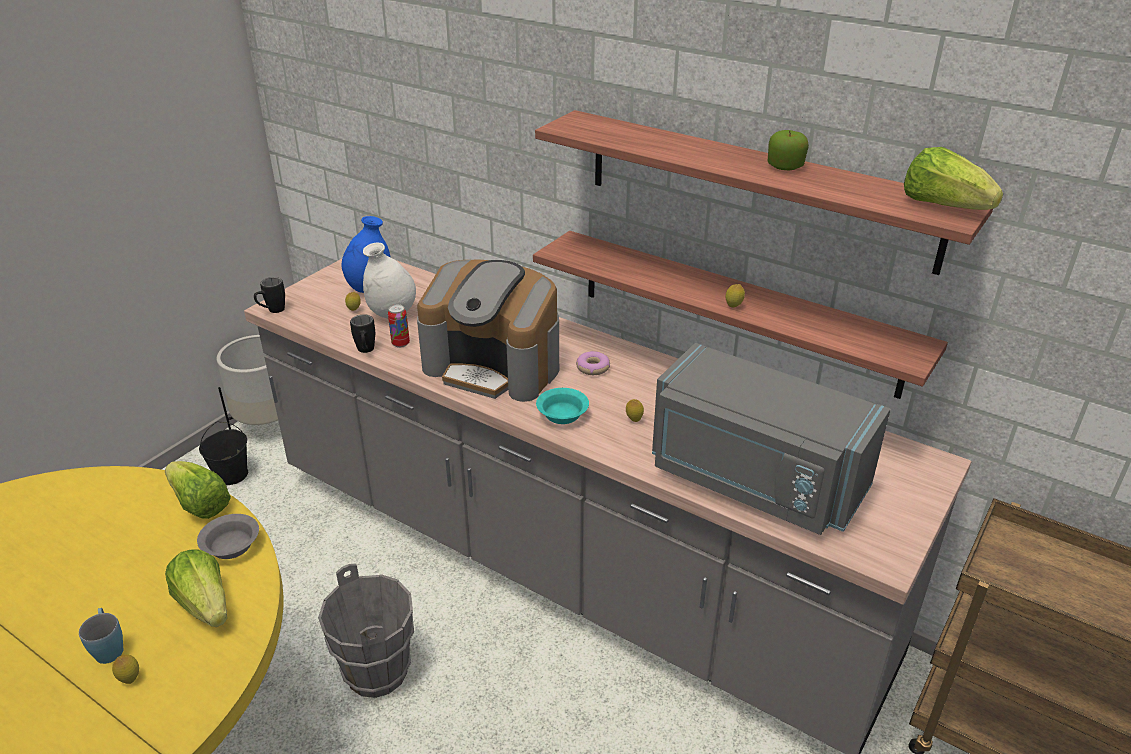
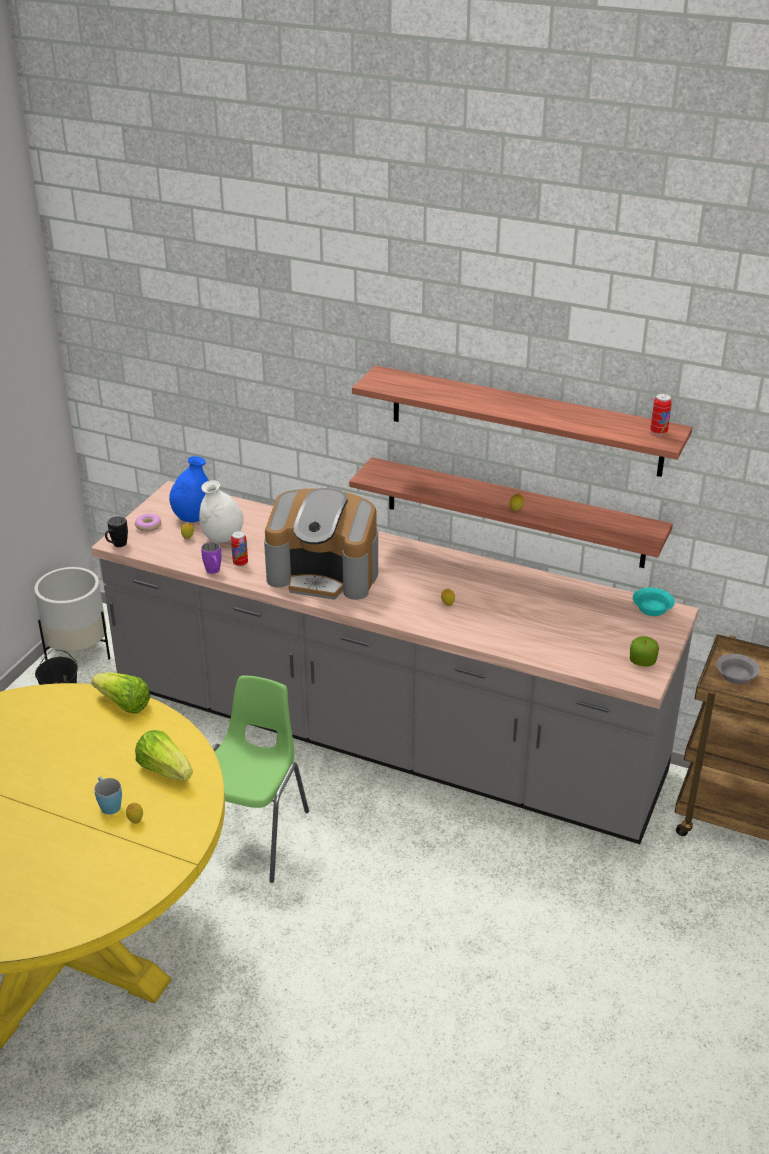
camera: 10 degrees left, 0 degrees up
(231, 545) = (164, 729): grey bowl -> grey bowl (735, 675)
(366, 351) = (214, 572): black mug -> purple mug
(378, 671) = (253, 835): grey bucket -> green chair
(561, 415) = (390, 607): turquoise bowl -> turquoise bowl (651, 609)
(592, 368) = (404, 567): donut -> donut (148, 526)
(753, 481) = (545, 639): grey microwave -> none
(785, 167) = (546, 407): apple -> apple (642, 661)
(943, 206) = (658, 432): lettuce -> can

